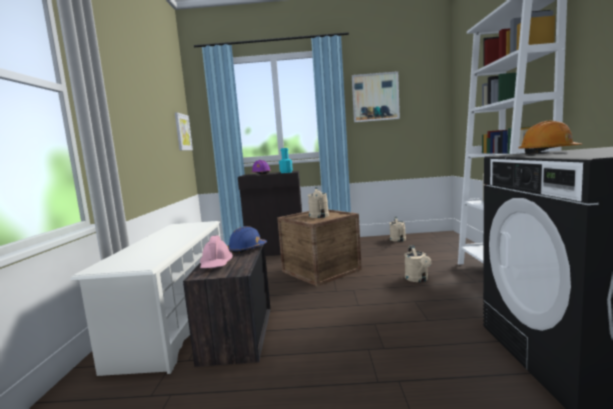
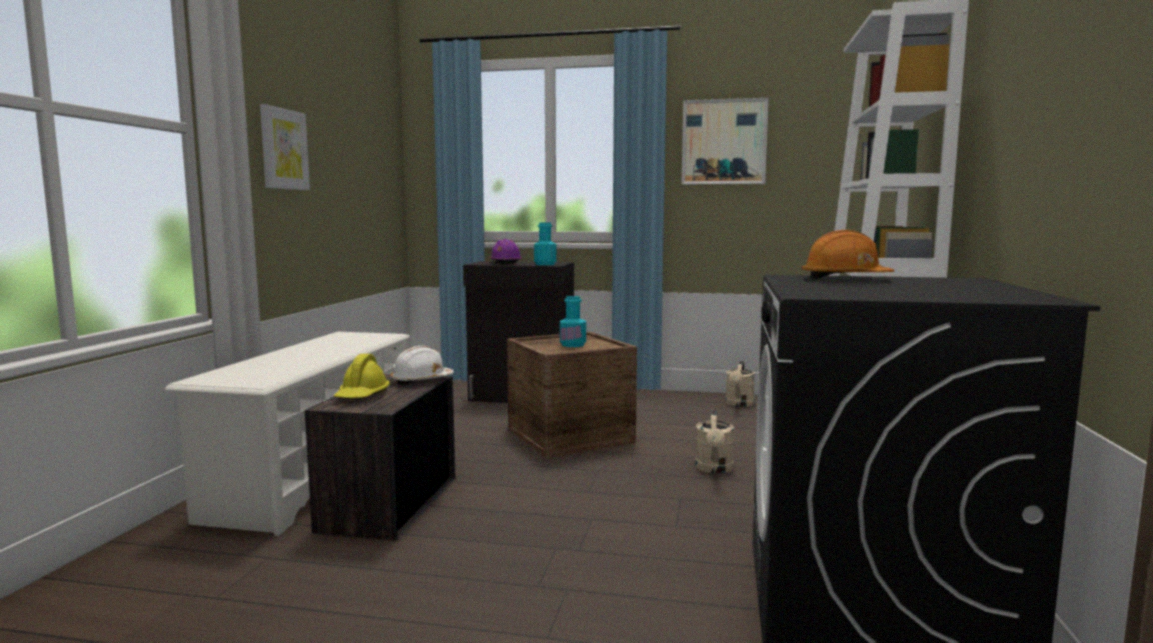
camera: 10 degrees right, 0 degrees up
(182, 132) = (388, 183): picture -> picture (283, 149)
(216, 265) = (362, 396): pink hard hat -> yellow hard hat
(247, 249) = (421, 381): blue hard hat -> white hard hat
(319, 216) = (573, 345): beige watering can -> turquoise bottle

